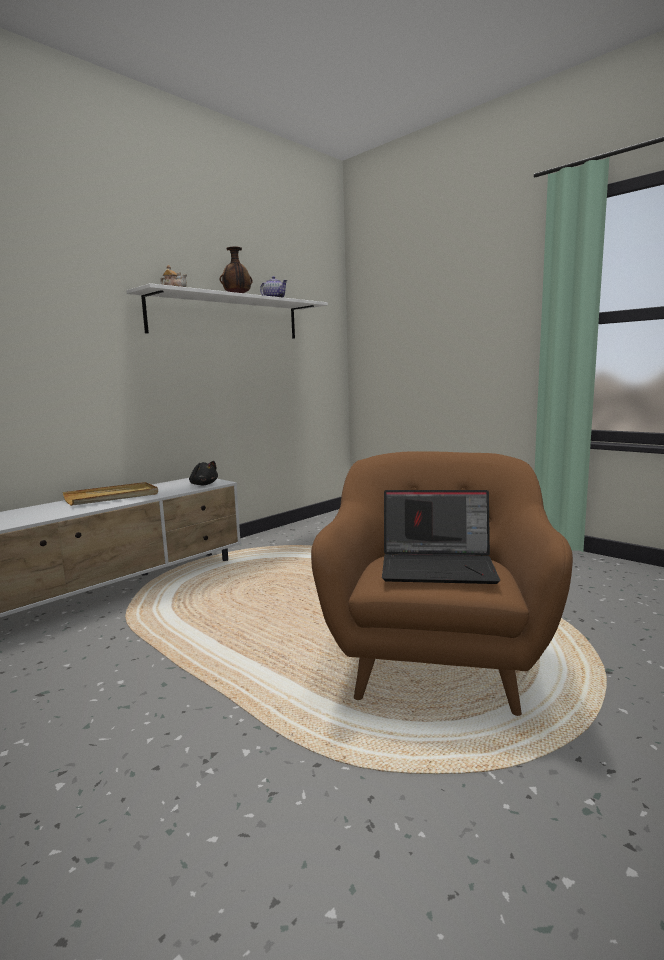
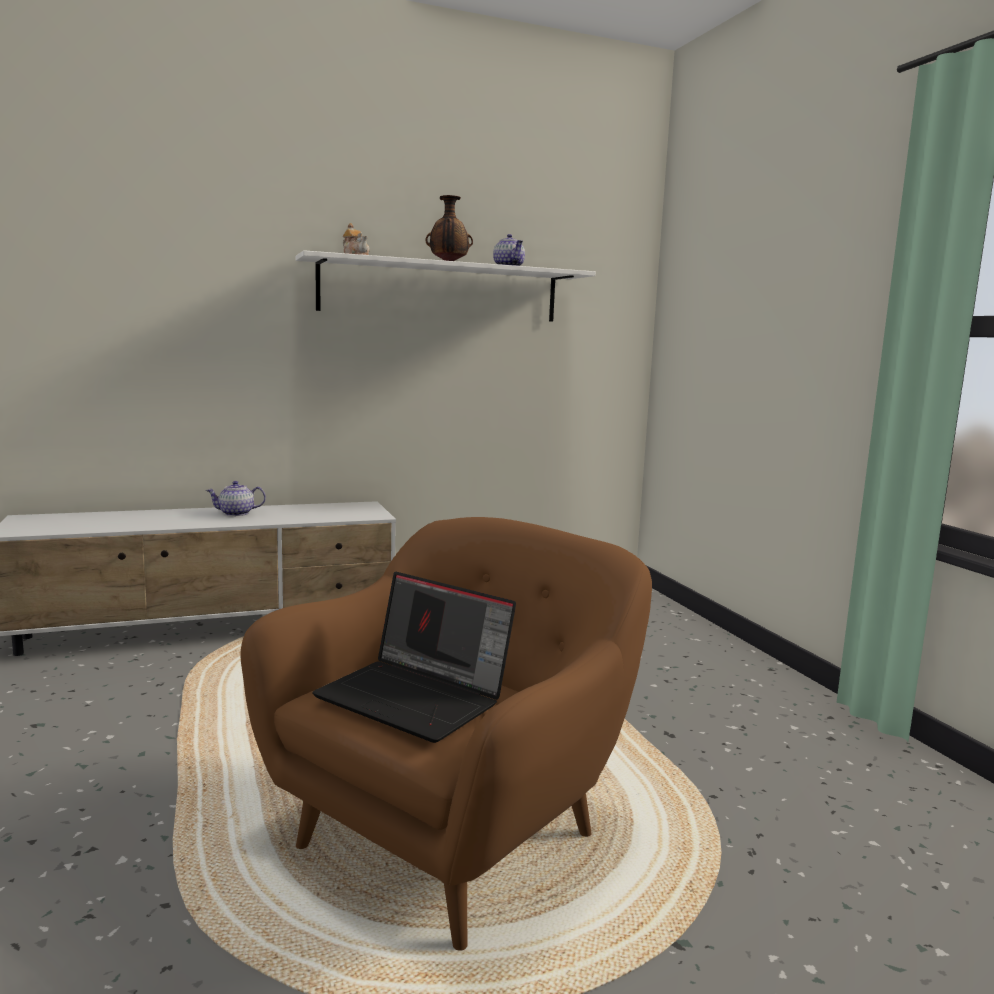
camera: 25 degrees right, 0 degrees up
(112, 497) = (236, 513): beige tray -> teapot
(203, 484) = (353, 515): black plush toy -> none

